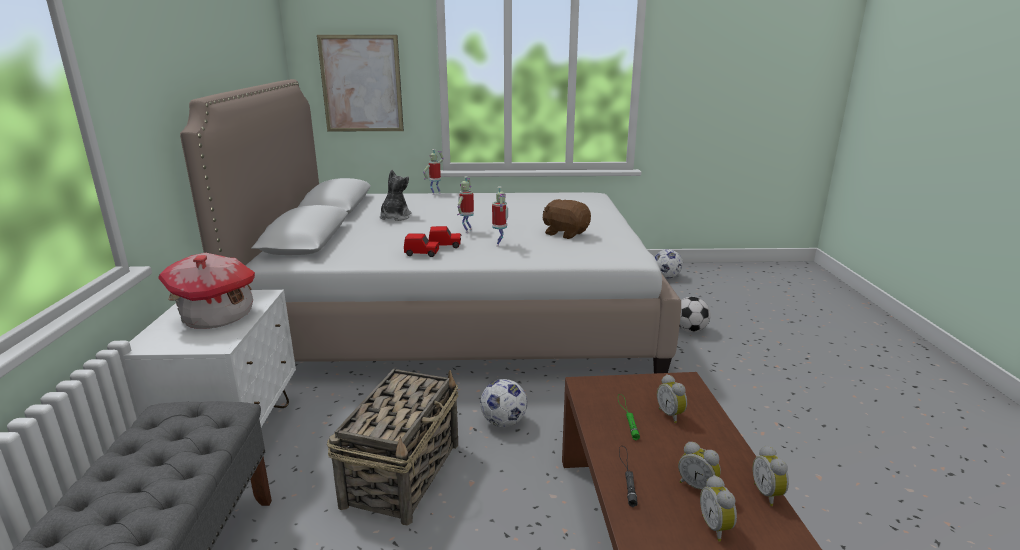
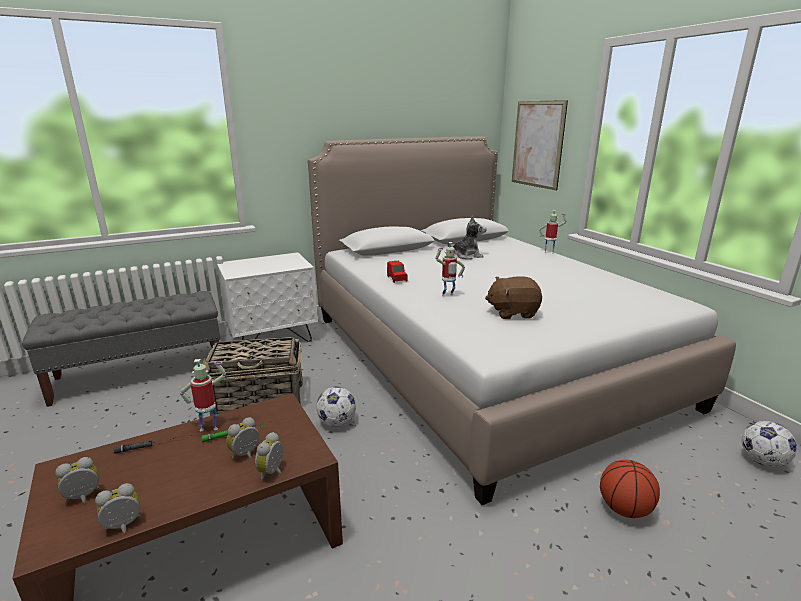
camera: 65 degrees right, 0 degrees up
(217, 316) = (267, 265): toy house -> none
(445, 245) = (422, 281): red toy car -> none
(467, 231) = (466, 279): toy robot -> toy robot (209, 427)
(565, 233) = (512, 312): brown plush toy -> brown plush toy turned 105 degrees counterclockwise
(689, 330) = (624, 509): football -> basketball
(697, 486) = (138, 482): alarm clock -> alarm clock (273, 472)

